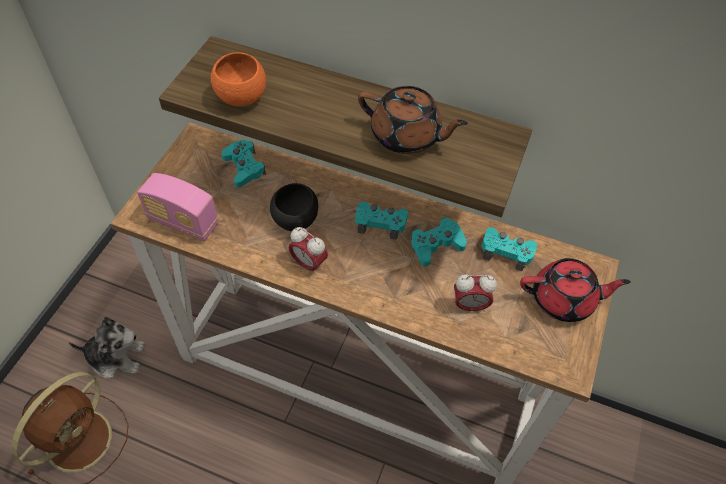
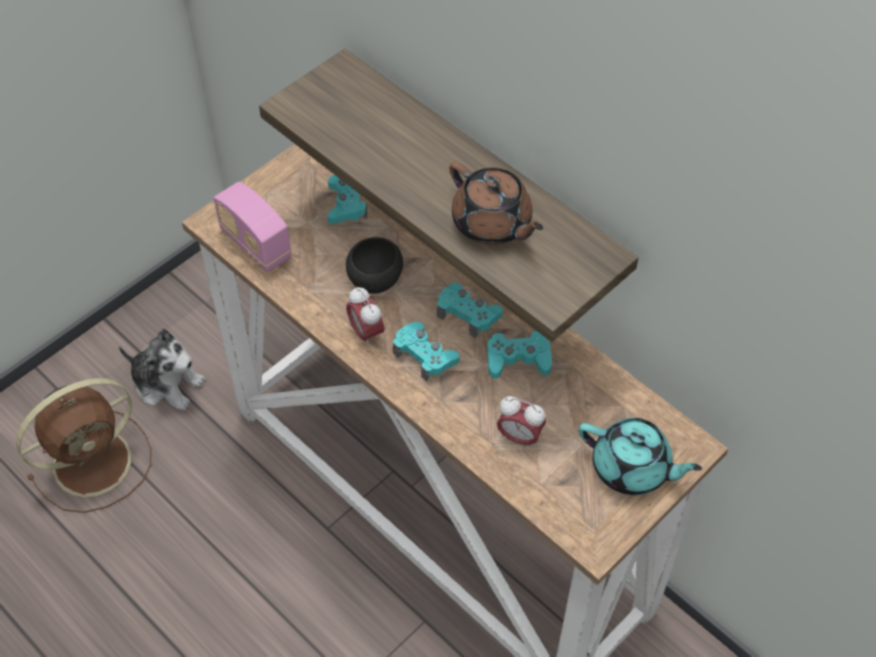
camera: 25 degrees right, 0 degrees up
(241, 97) = (341, 128): orange bowl -> none
(506, 252) = (596, 393): turquoise game controller -> turquoise game controller (425, 355)
(564, 299) = (632, 468): red teapot -> turquoise teapot

